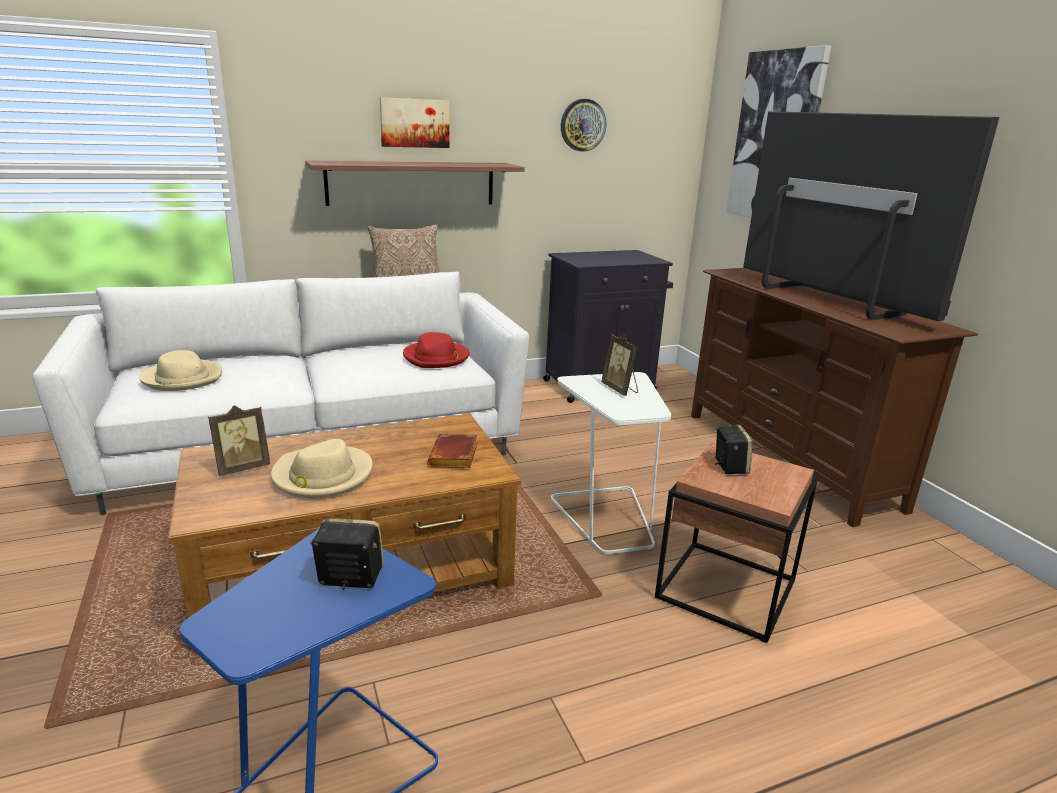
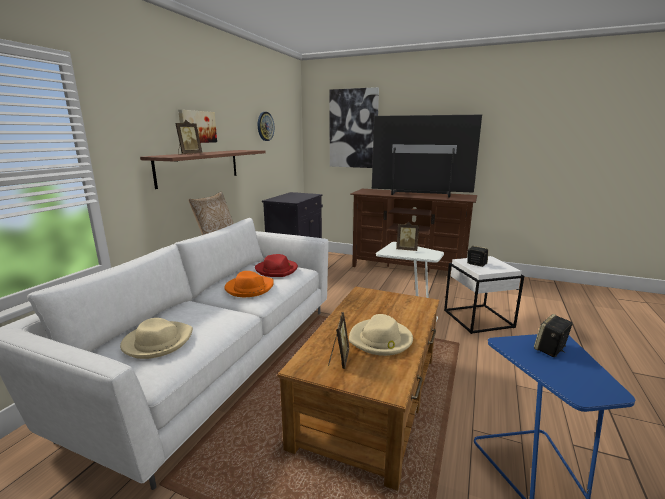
camera: 45 degrees left, 5 degrees down
(359, 365) = (249, 288): none -> orange hat
(365, 163) = (189, 154): none -> picture frame
(455, 457) = (400, 304): brown book -> none
(727, 591) = (479, 319): brown side table -> white side table

